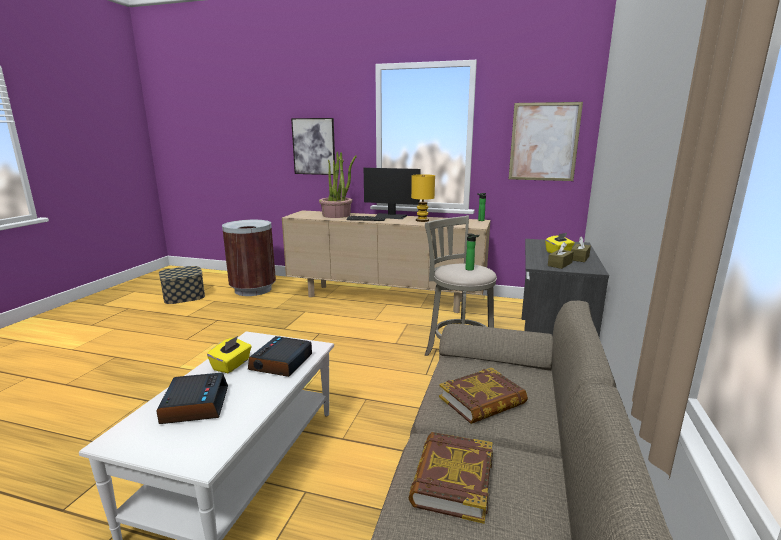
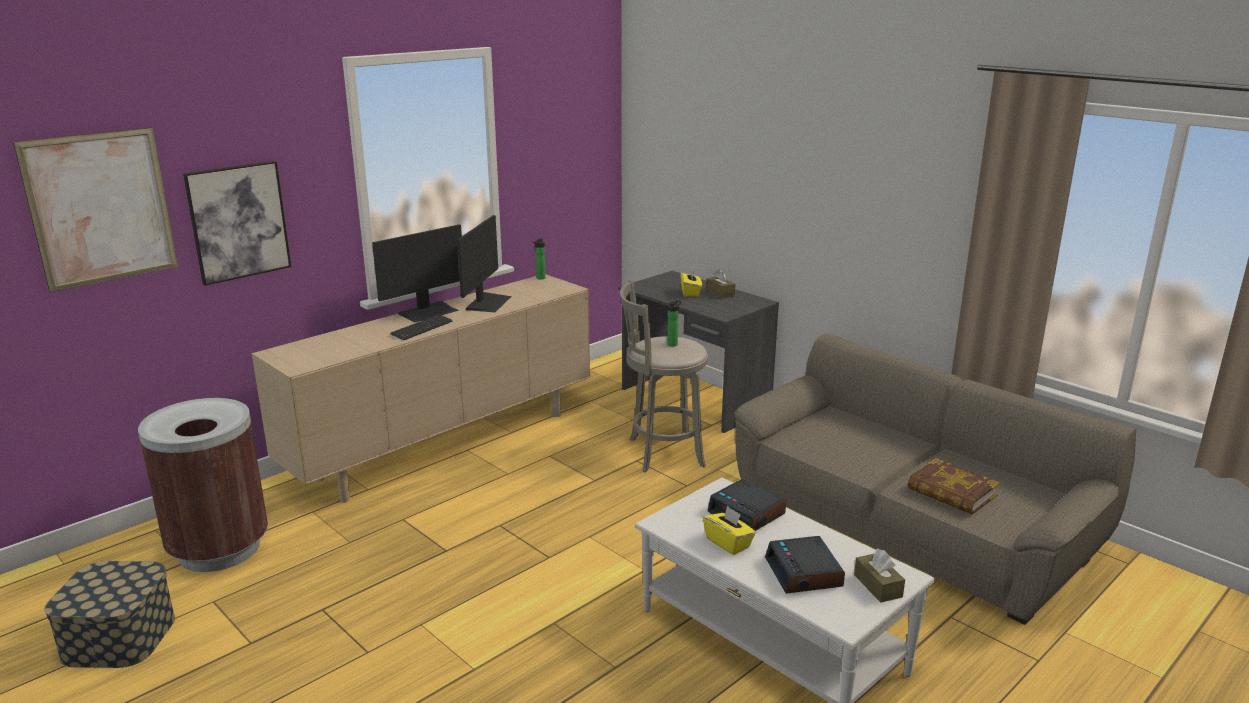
camera: 60 degrees left, 5 degrees up
(195, 405) = (804, 573): alarm clock -> alarm clock turned 120 degrees counterclockwise
(336, 215) = (352, 339): potted plant -> none
(422, 220) = (488, 302): yellow table lamp -> monitor
(482, 401) = (860, 449): book -> none
(544, 142) = (574, 153): picture -> picture (101, 208)
(560, 264) = (730, 306): brown tissue box -> brown tissue box (878, 586)

